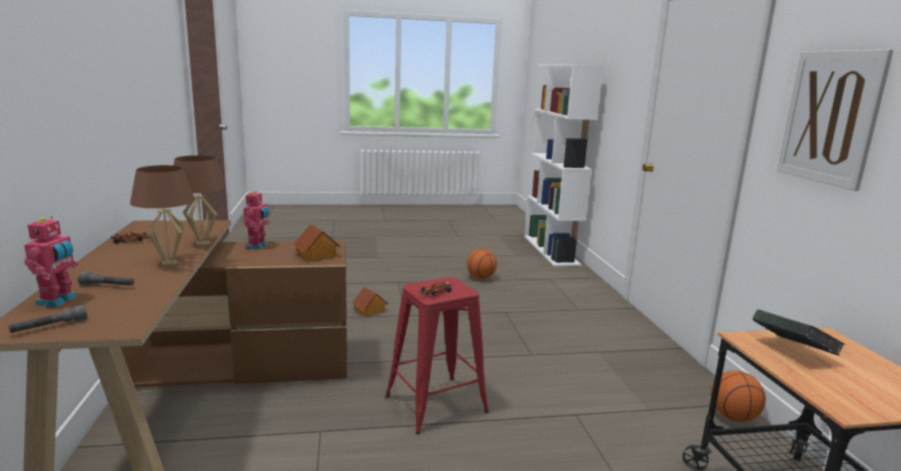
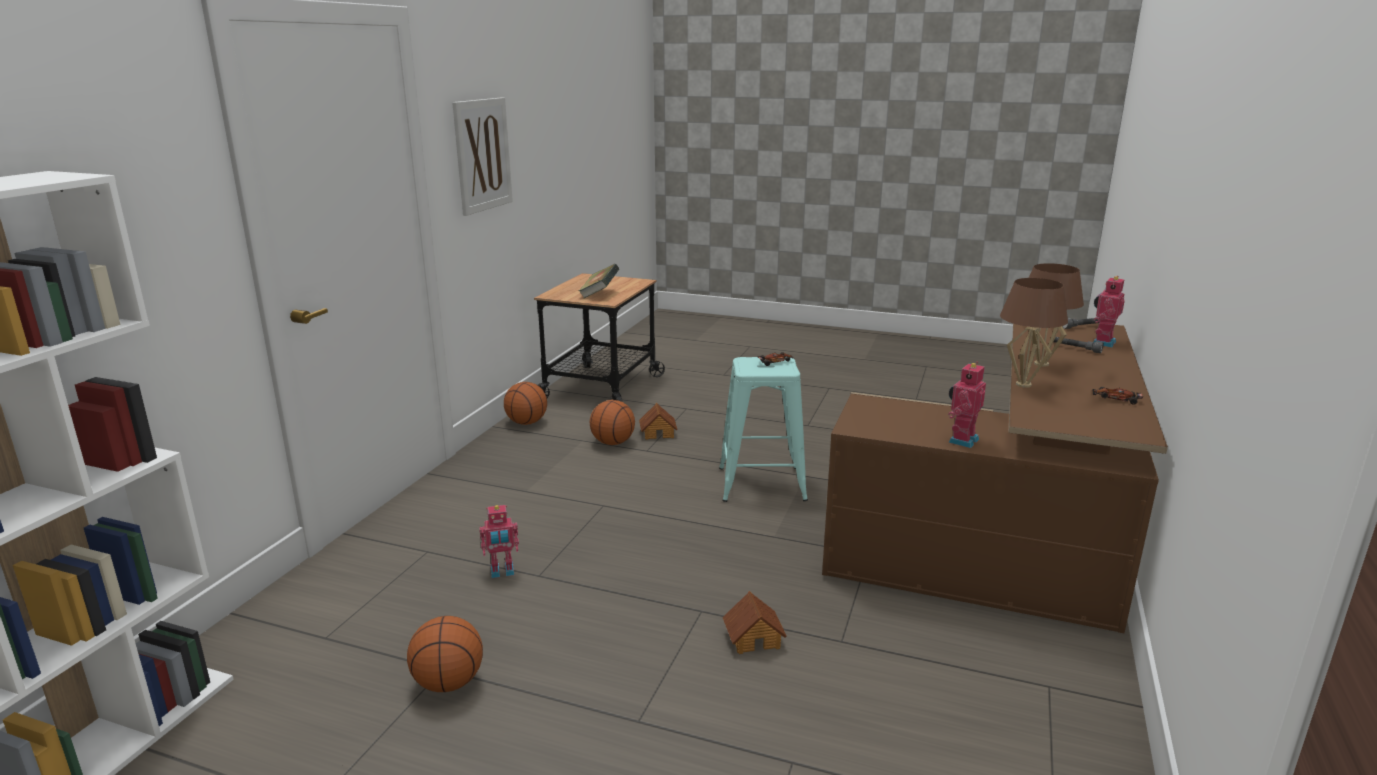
camera: 150 degrees left, 5 degrees up
(317, 255) = (880, 411): toy house -> toy house (658, 433)
(436, 404) = (761, 484): red stool -> turquoise stool
(525, 309) = (502, 572): none -> toy robot
(618, 415) = (613, 443): none -> basketball

